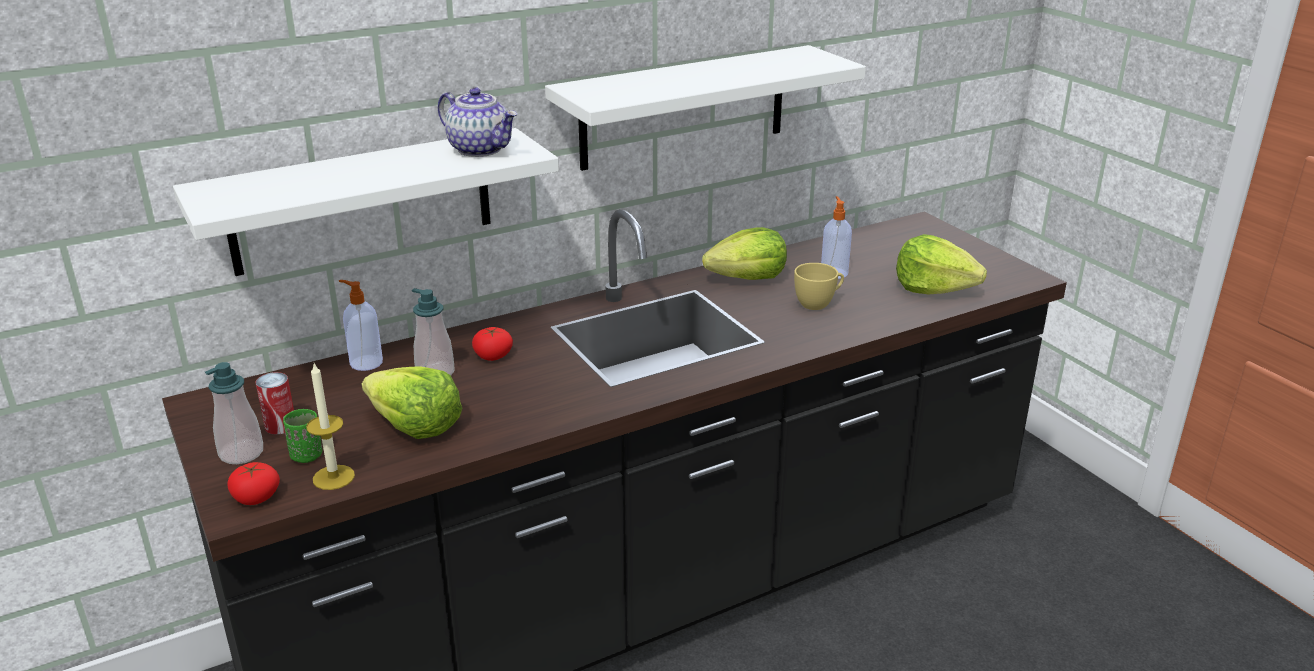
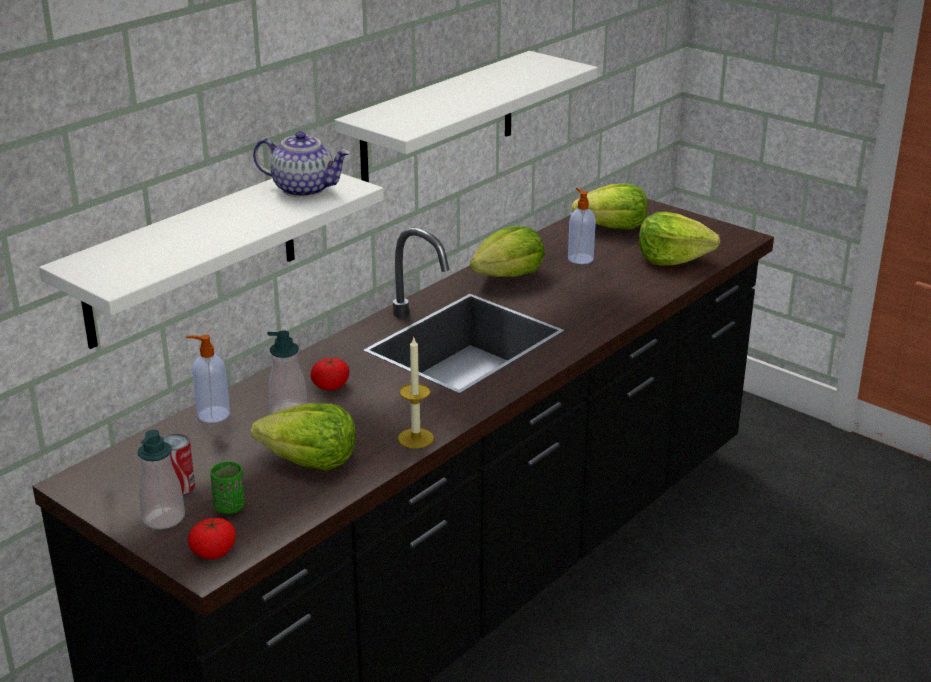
camera: 20 degrees left, 0 degrees up
(333, 477) = (272, 519): candle -> candle (416, 438)
(818, 303) = (586, 288): yellow cup -> none
(890, 247) = (612, 227): none -> lettuce

